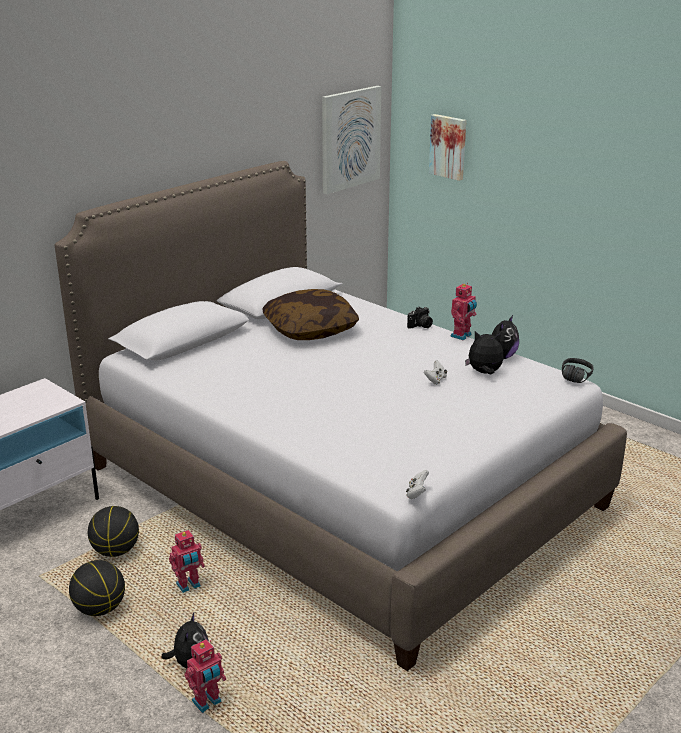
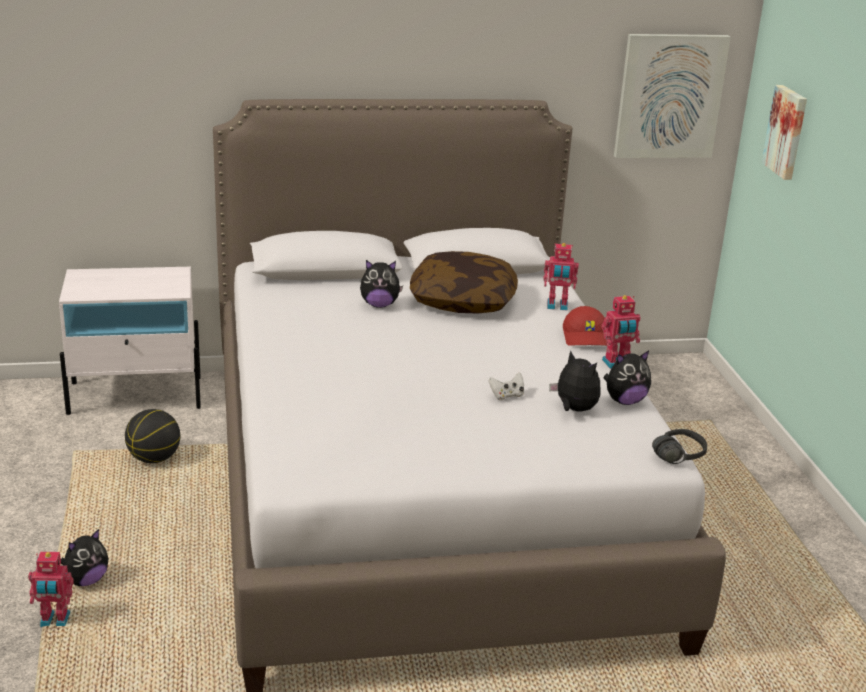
camera: 35 degrees right, 0 degrees up
(99, 609) = (80, 500): basketball -> none
(189, 586) = (170, 517): toy robot -> toy robot (557, 306)
(261, 352) = (379, 305): none -> plush toy
(417, 493) = (299, 490): white game controller -> none
(421, 326) = (586, 337): camera -> red cap

